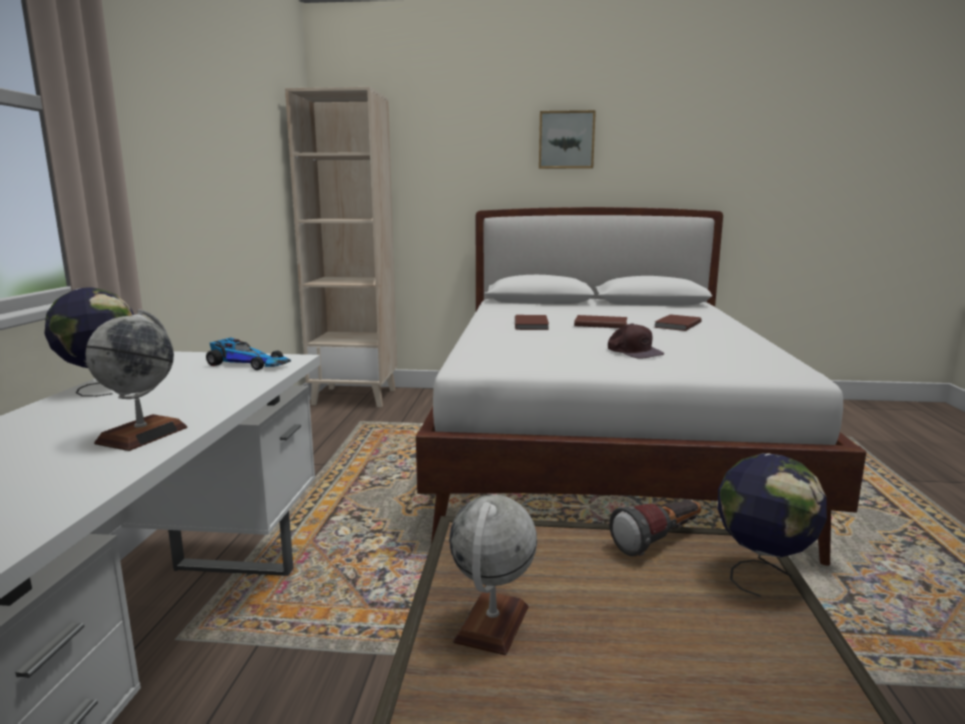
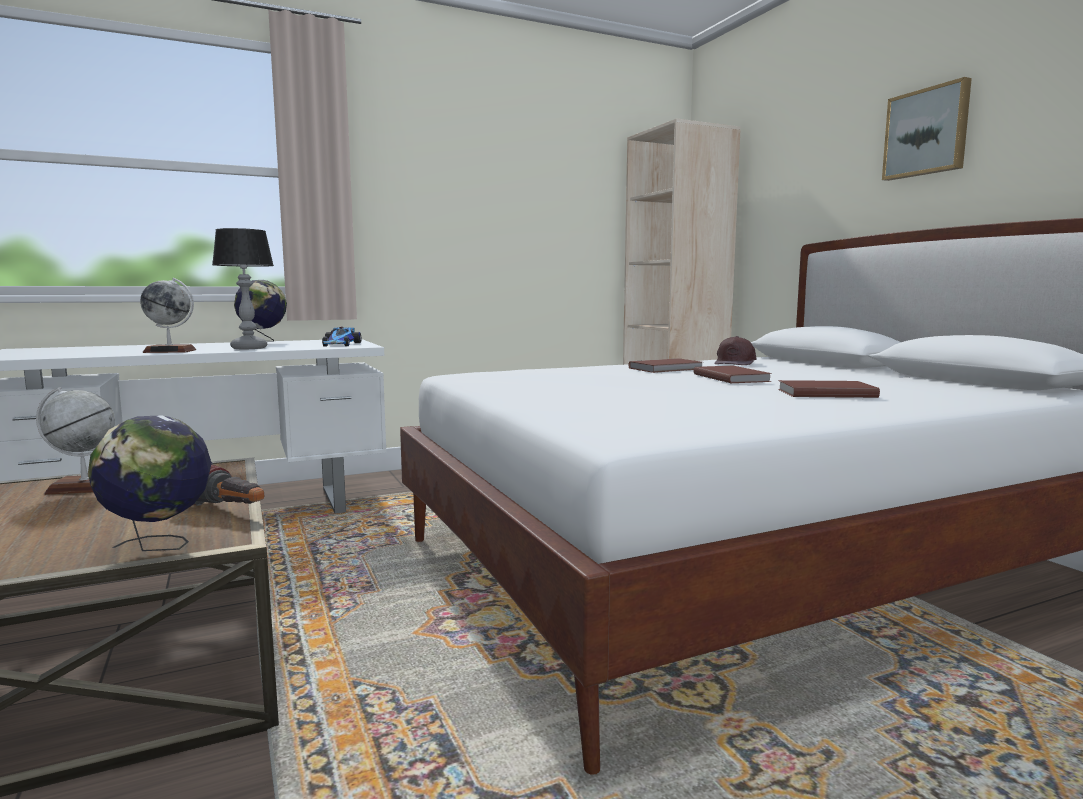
camera: 60 degrees right, 5 degrees down
(199, 397) = (249, 348): none -> table lamp
(634, 351) = (604, 392): brown cap -> brown cap (736, 363)

